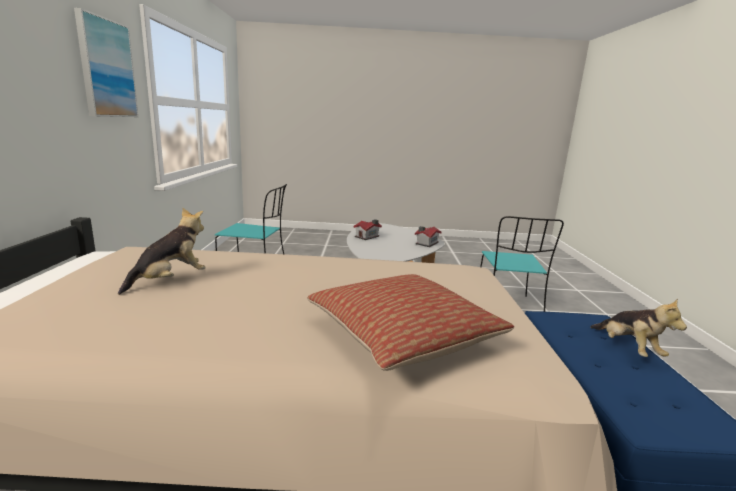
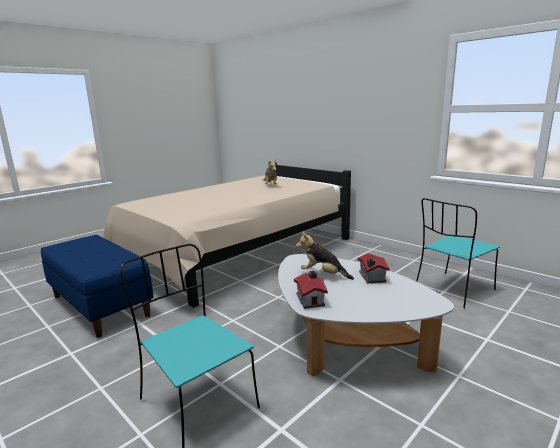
camera: 135 degrees right, 0 degrees up
(106, 68) = (396, 93): picture -> none
(402, 335) = (175, 197): pillow -> none
(628, 349) = (80, 262): plush toy -> plush toy (323, 275)

